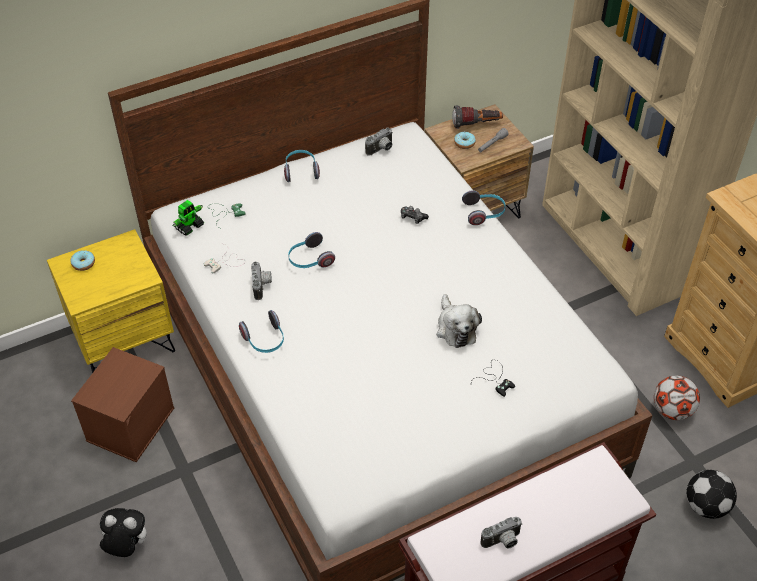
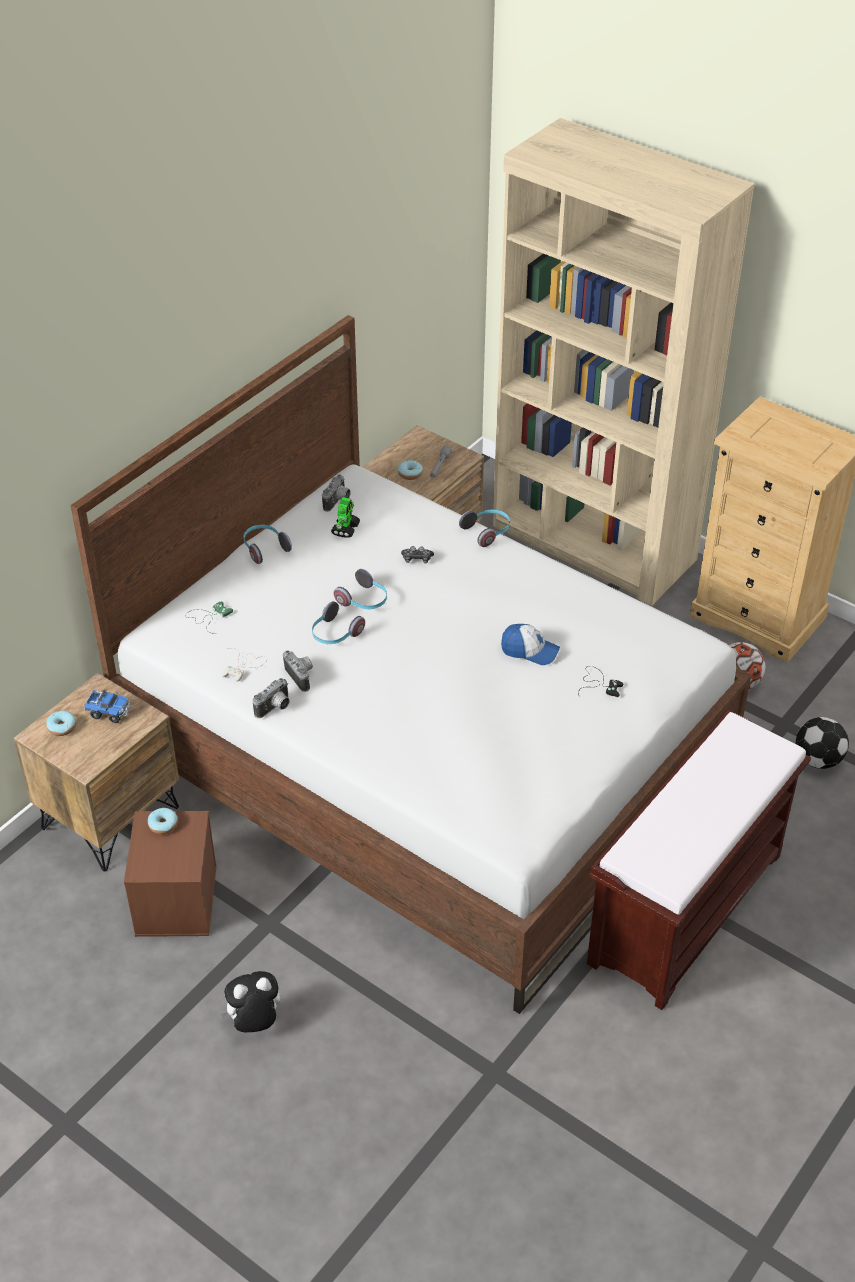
camera: 25 degrees left, 5 degrees down
(122, 263) = (109, 712): none -> toy truck
(124, 341) = (110, 817): yellow nightstand -> brown nightstand
(125, 365) = (163, 825): none -> donut
(189, 226) = (178, 643): toy robot -> toy robot (345, 529)
(265, 340) = (341, 727): headphones -> headphones (364, 601)
(455, 328) = (529, 651): plush toy -> cap
(476, 125) = (411, 451): flashlight -> none
(502, 542) = (692, 830): camera -> camera (275, 708)

